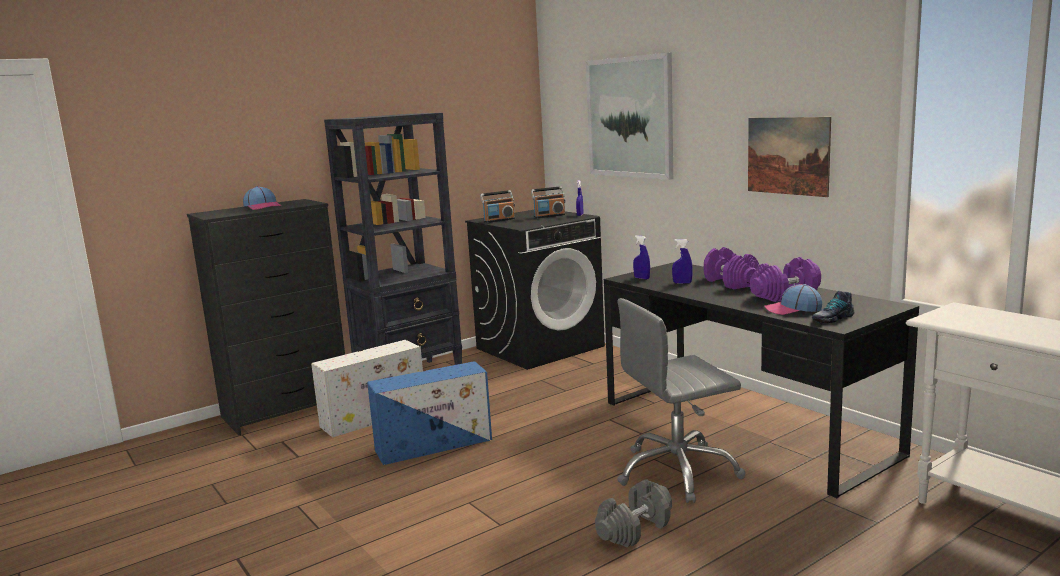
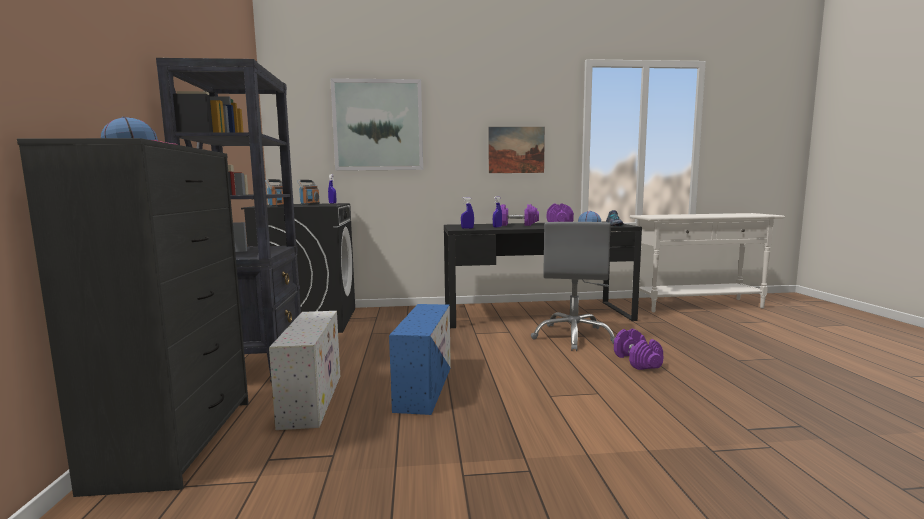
camera: 60 degrees left, 5 degrees down
(634, 529) = (637, 361): grey dumbbell -> purple dumbbell

